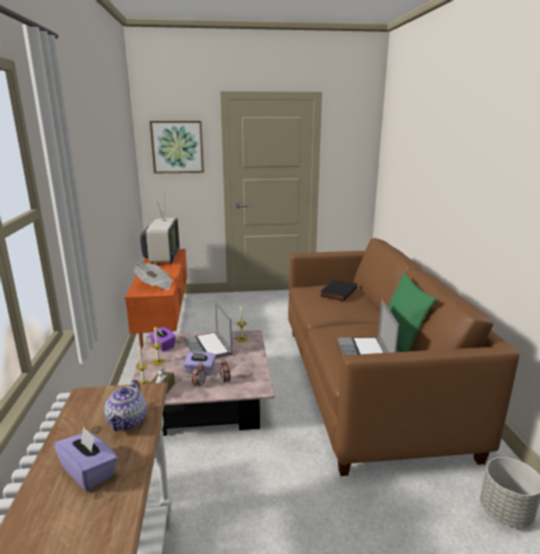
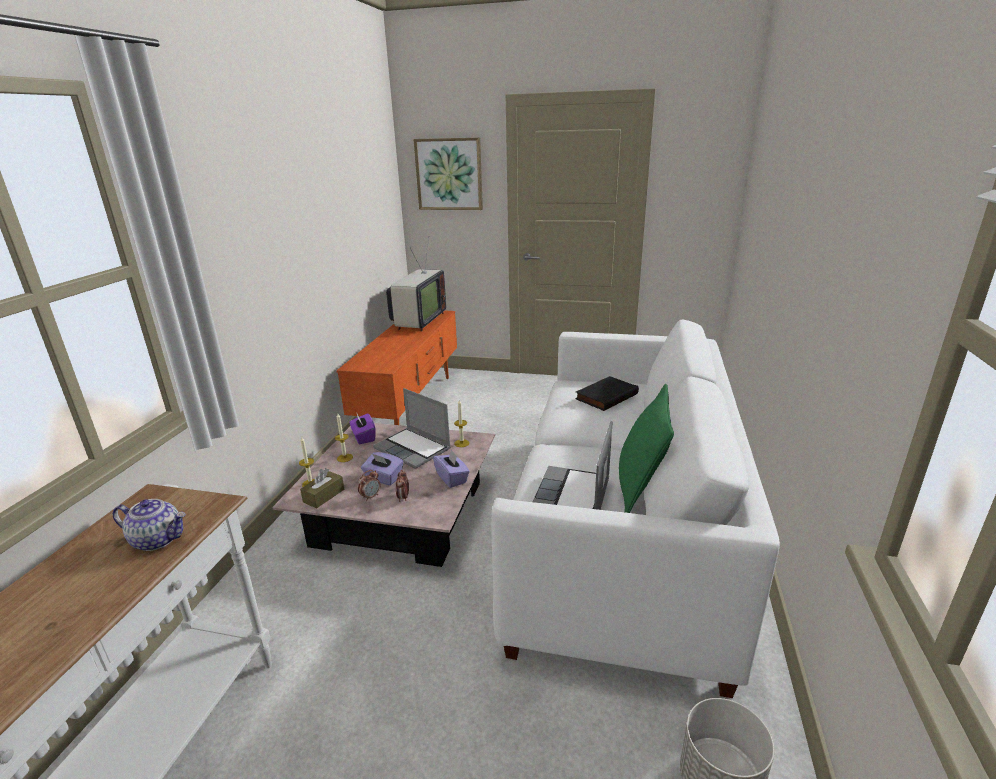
camera: 20 degrees right, 5 degrees up
(89, 472) = (68, 593): purple tissue box -> purple tissue box (452, 478)
(128, 421) = (158, 539): teapot -> teapot turned 105 degrees counterclockwise
(155, 285) = (381, 358): newspaper -> none
(208, 348) = (414, 449): laptop -> laptop turned 45 degrees counterclockwise
(366, 384) = (622, 534): brown sofa -> white sofa

